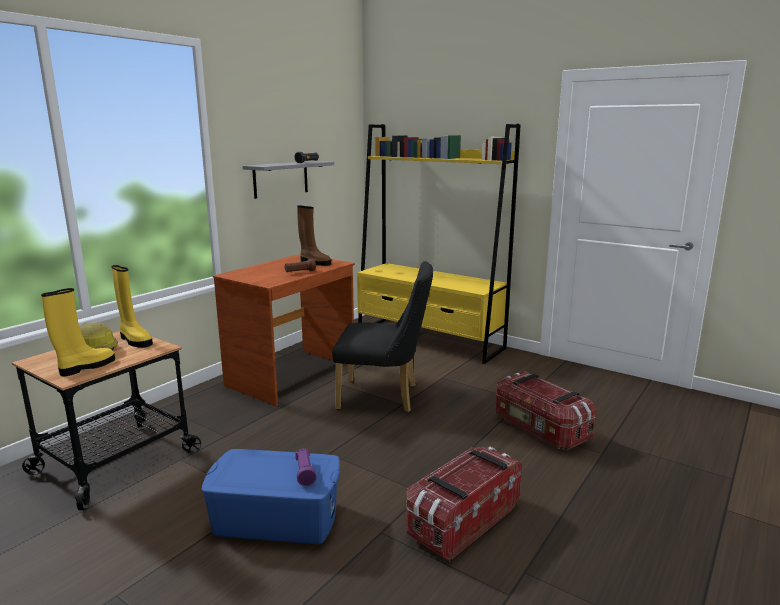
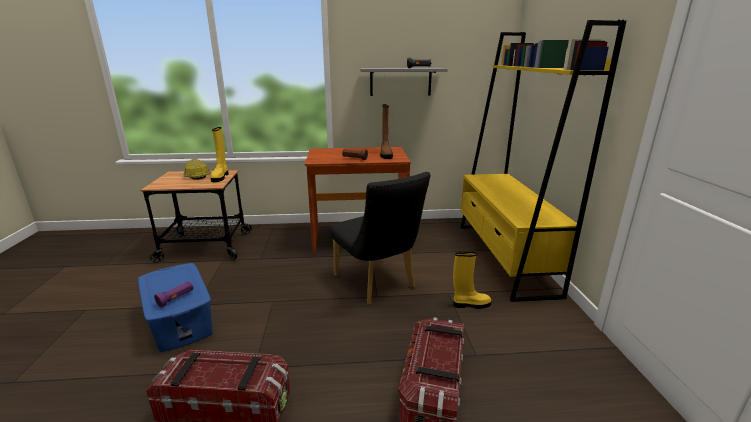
camera: 50 degrees right, 5 degrees up
(86, 367) = (171, 183): yellow boot -> yellow boot (470, 304)

